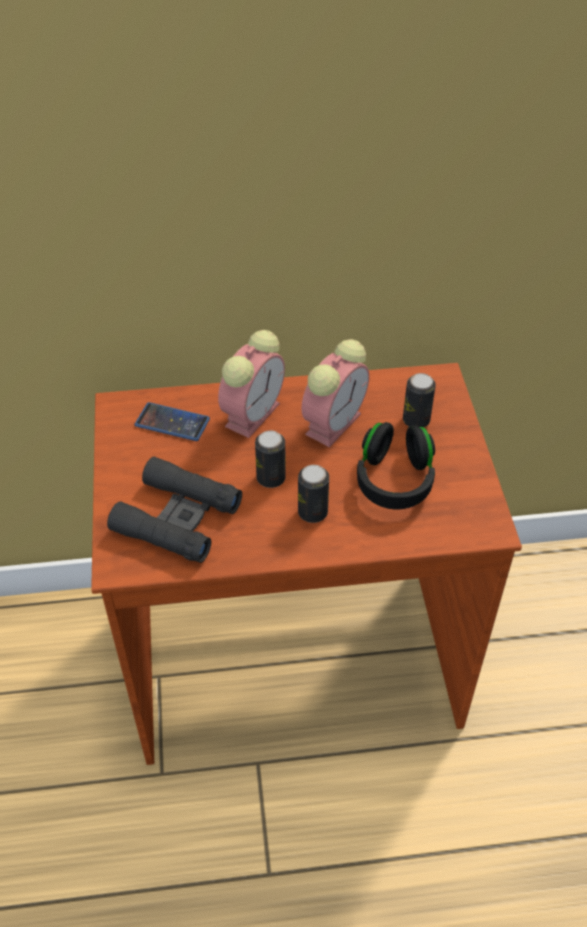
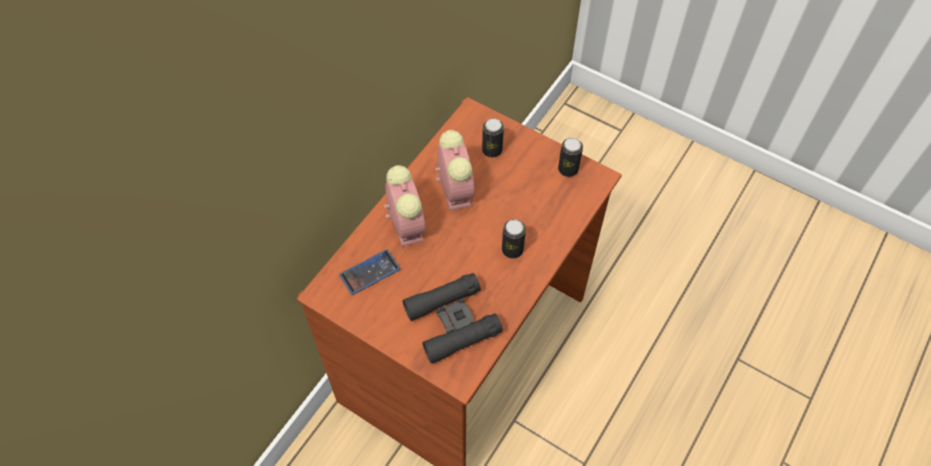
camera: 50 degrees left, 10 degrees up
(271, 478) = (467, 252): can -> can (568, 169)
(394, 480) = (526, 194): black headphones -> none

